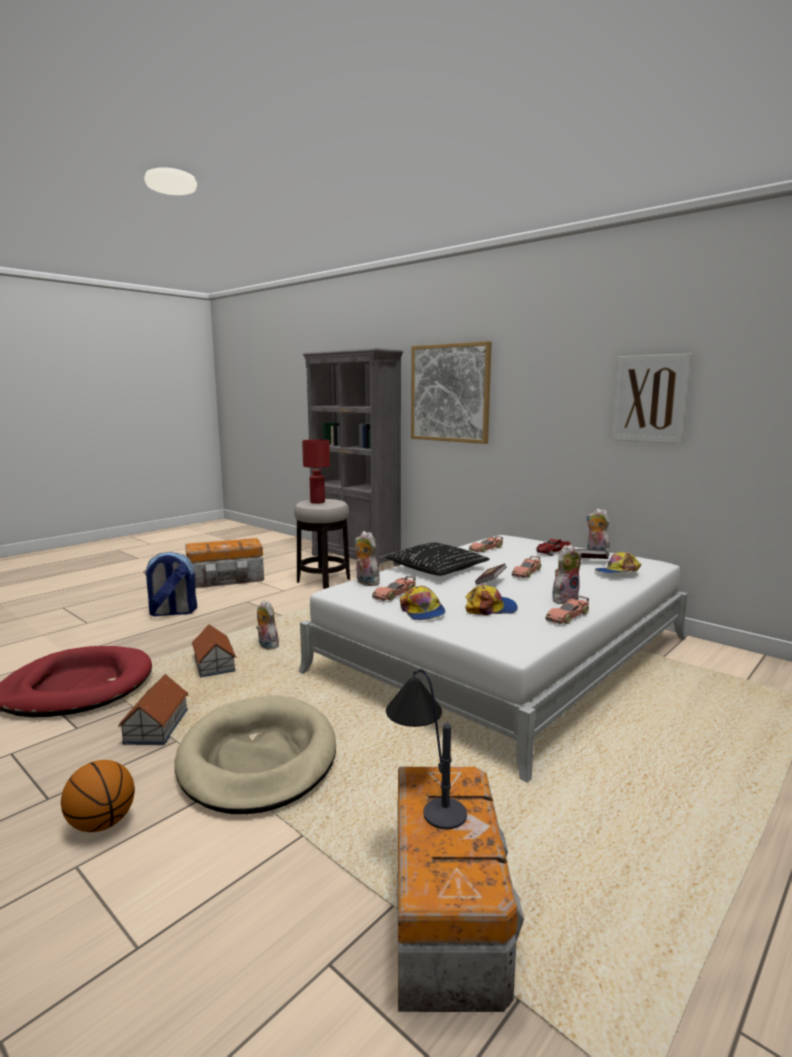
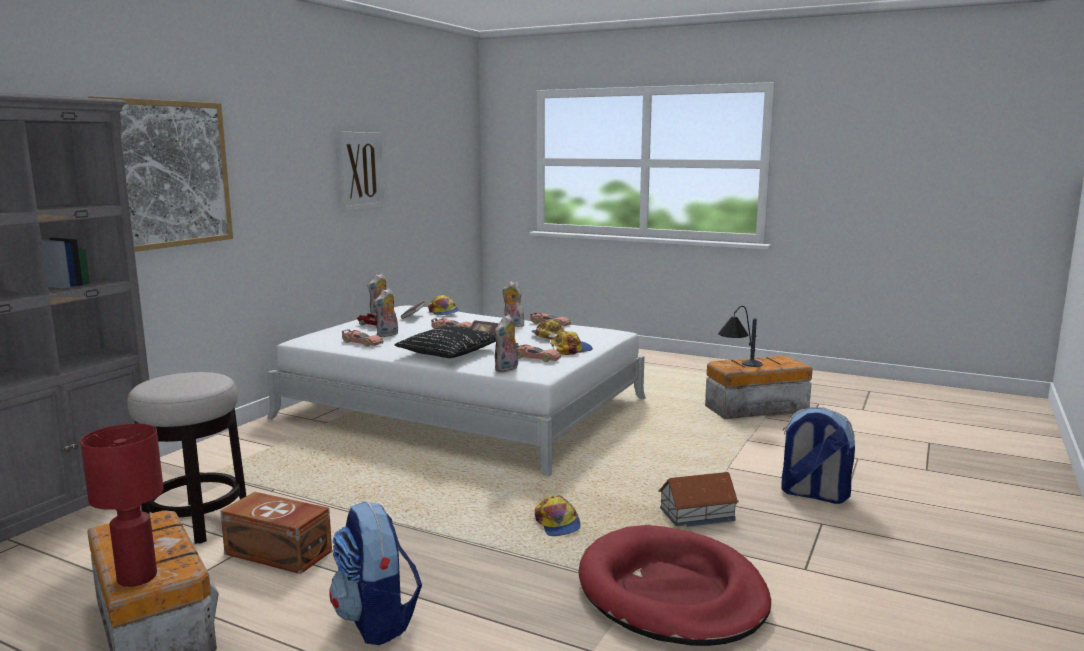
camera: 105 degrees left, 0 degrees up
(102, 823) = (812, 494): basketball -> backpack
(214, 665) = (557, 524): toy house -> cap
(258, 759) = (696, 465): beige dog bed -> none
(266, 595) = (278, 553): none -> brown storage box
(266, 646) = (489, 507): plush toy -> plush toy (388, 335)
(318, 502) = (195, 380): red table lamp -> red table lamp (137, 577)

